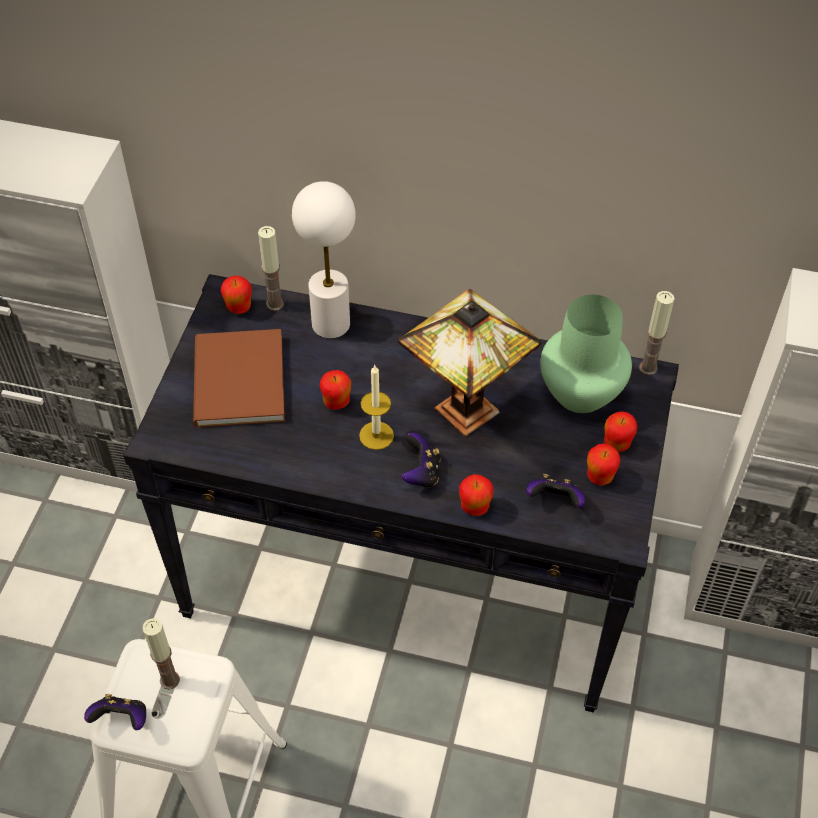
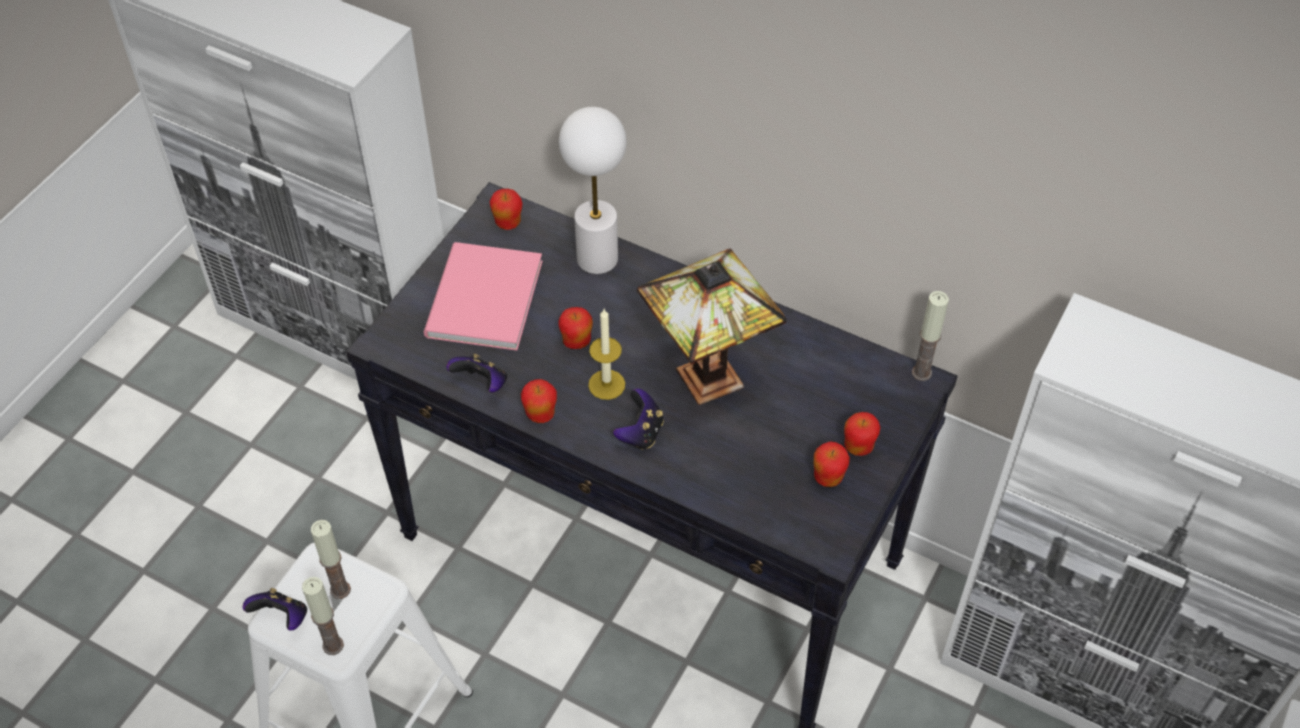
camera: 15 degrees right, 0 degrees up
(236, 383) = (480, 301): brown book -> pink book
(275, 304) = (546, 226): candle -> candle (333, 645)
(474, 507) = (684, 480): apple -> apple (540, 414)
(555, 501) = (771, 492): game controller -> game controller (482, 384)
(581, 392) = (839, 384): green vase -> none

